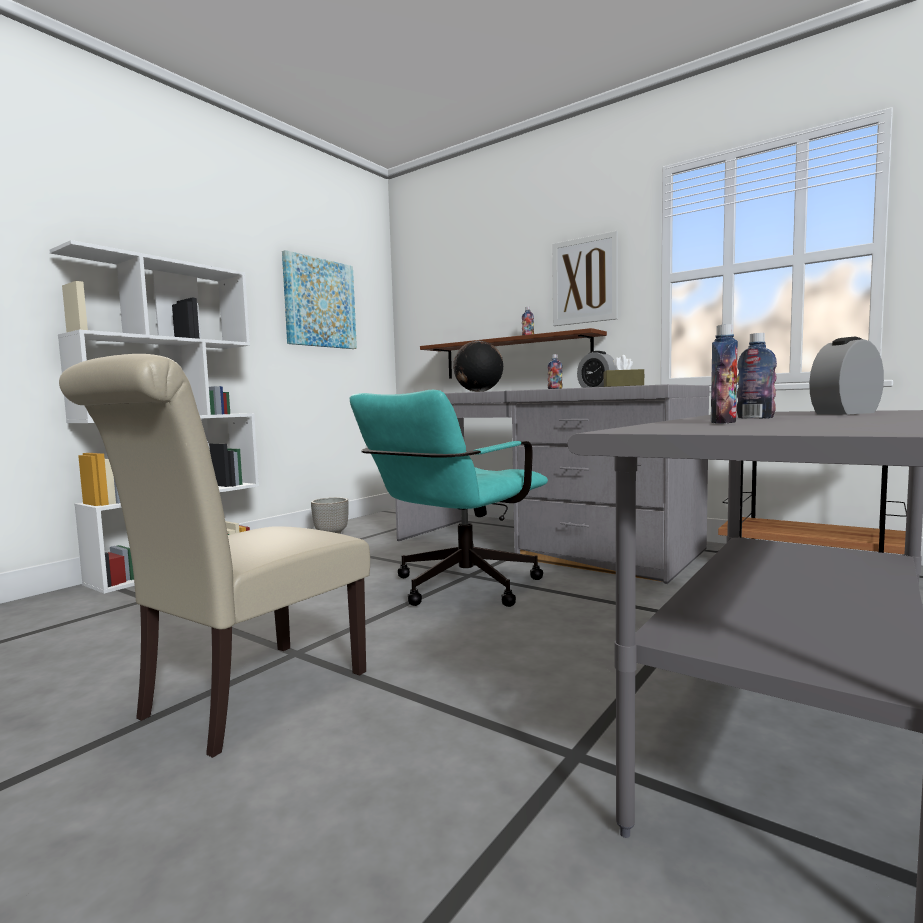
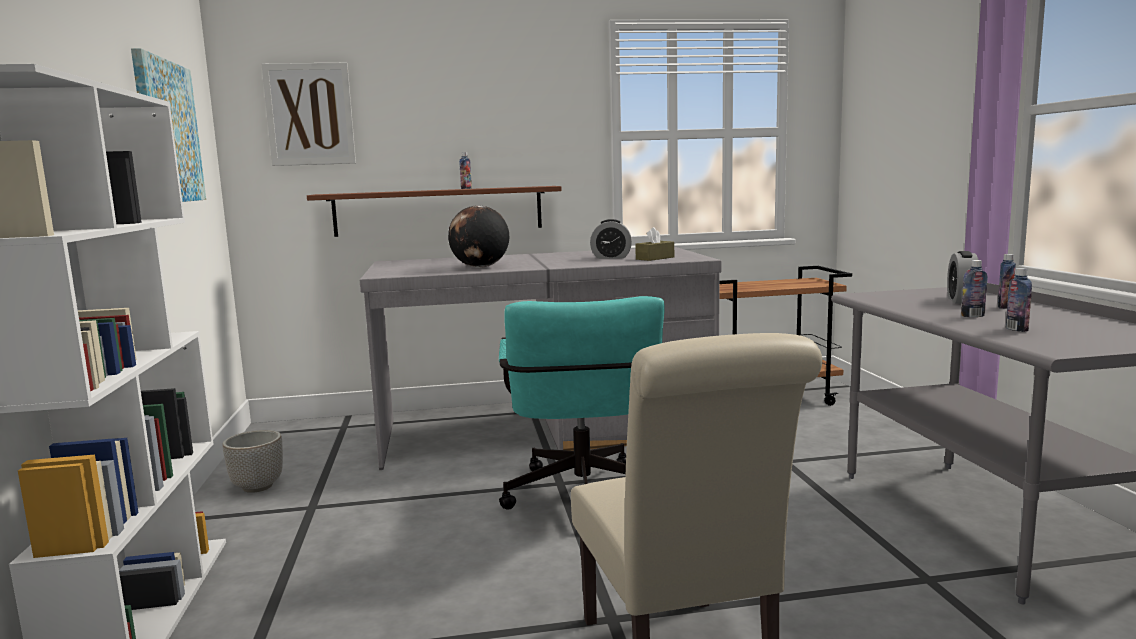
camera: 45 degrees left, 5 degrees up
(555, 389) = (559, 259): bottle -> bottle (1004, 307)
(584, 280) = (527, 127): picture -> picture (310, 114)

